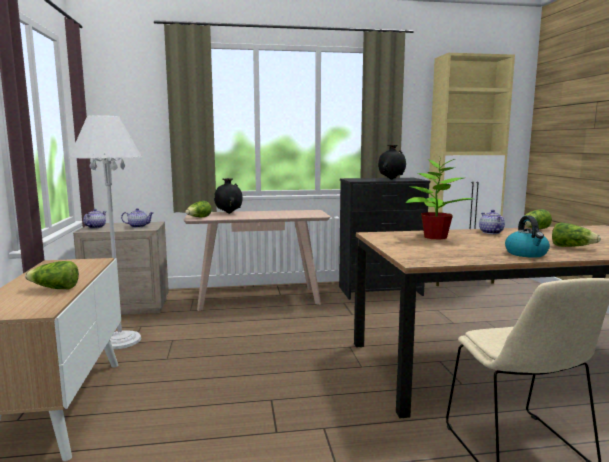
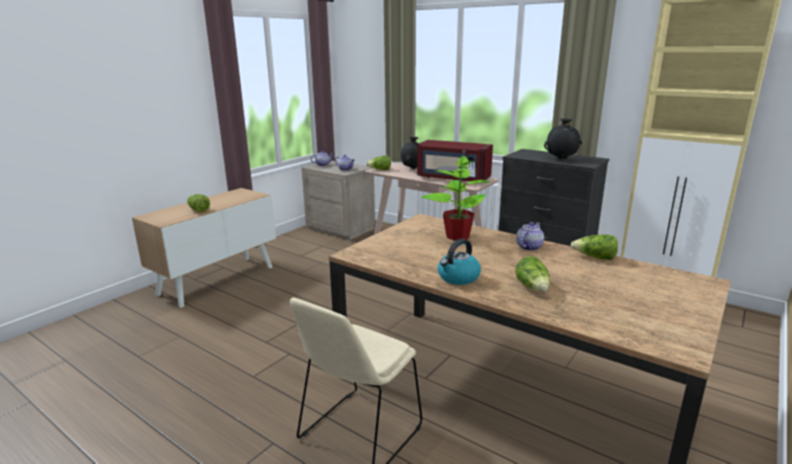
camera: 45 degrees right, 10 degrees up
(120, 340) = (298, 252): white floor lamp -> none
(288, 214) = (453, 179): none -> red microwave

